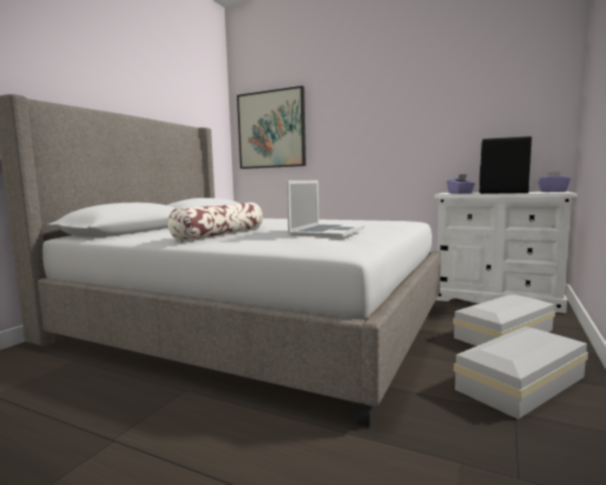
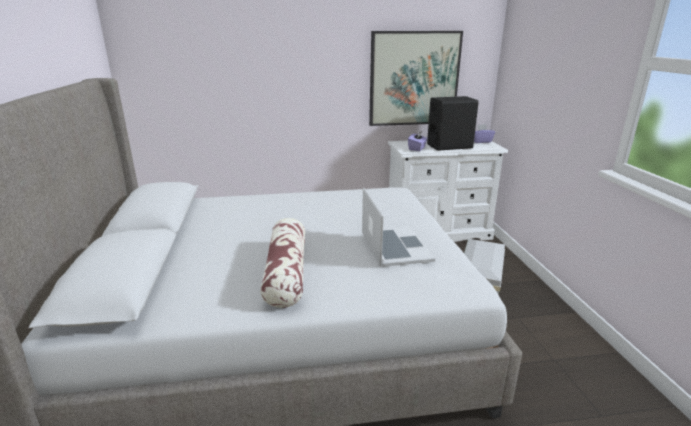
camera: 35 degrees left, 15 degrees up
(271, 129) = (180, 65): picture -> picture (414, 79)
(523, 383) = (534, 327): white storage box -> none

